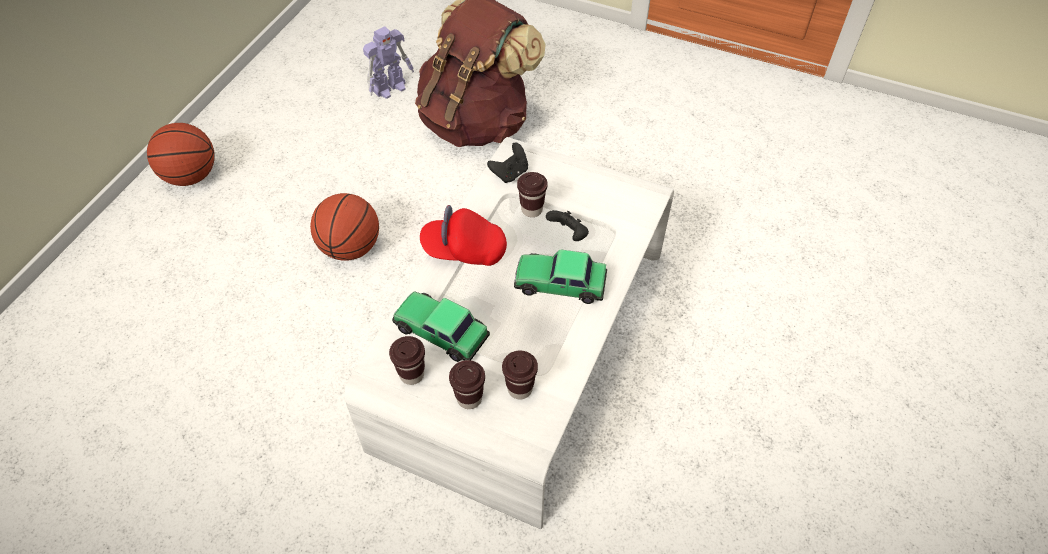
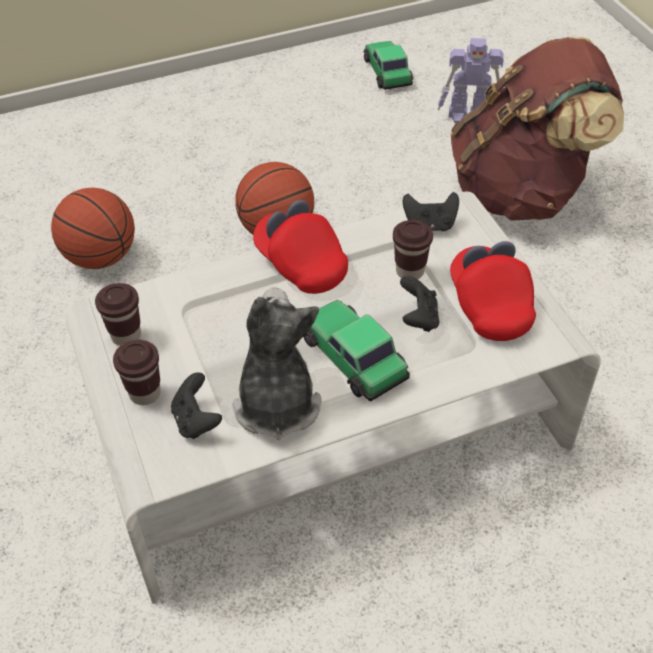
camera: 45 degrees right, 5 degrees down
(191, 176) = (220, 95): basketball -> basketball (100, 257)
(440, 331) = (194, 318): toy car -> toy car (387, 71)
(520, 389) = (196, 421): brown cup -> black game controller
(551, 342) = (276, 403): none -> plush toy
(596, 199) = (489, 305): none -> red cap

